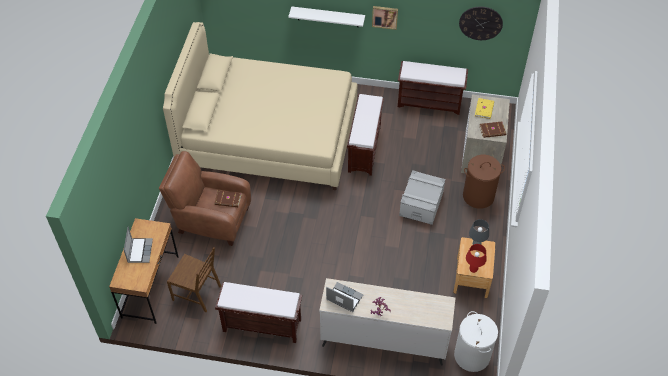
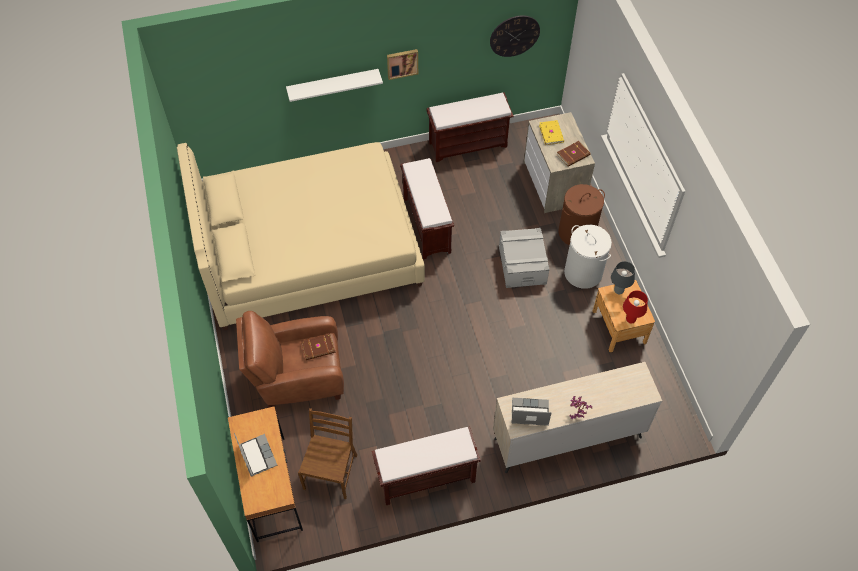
camera: 25 degrees left, 5 degrees up
(197, 292) = (331, 471): brown chair -> brown chair turned 75 degrees counterclockwise
(472, 355) = (665, 414): white laundry basket -> white laundry basket (583, 273)

